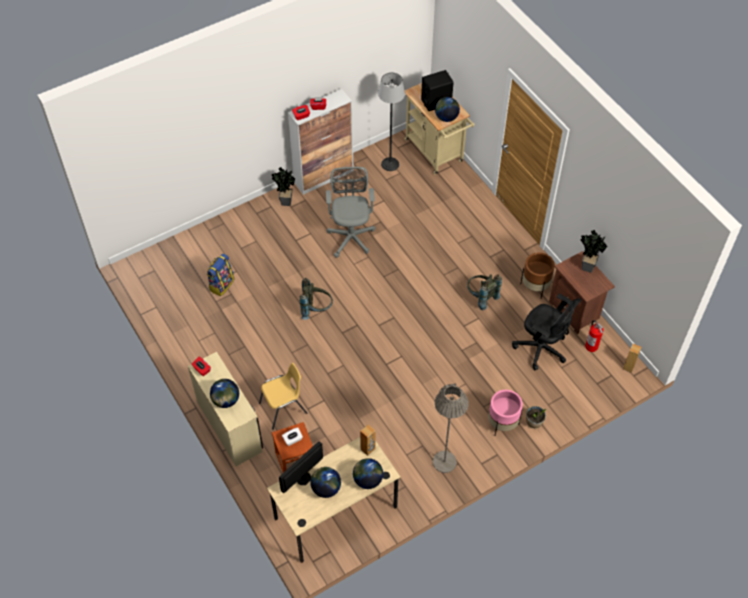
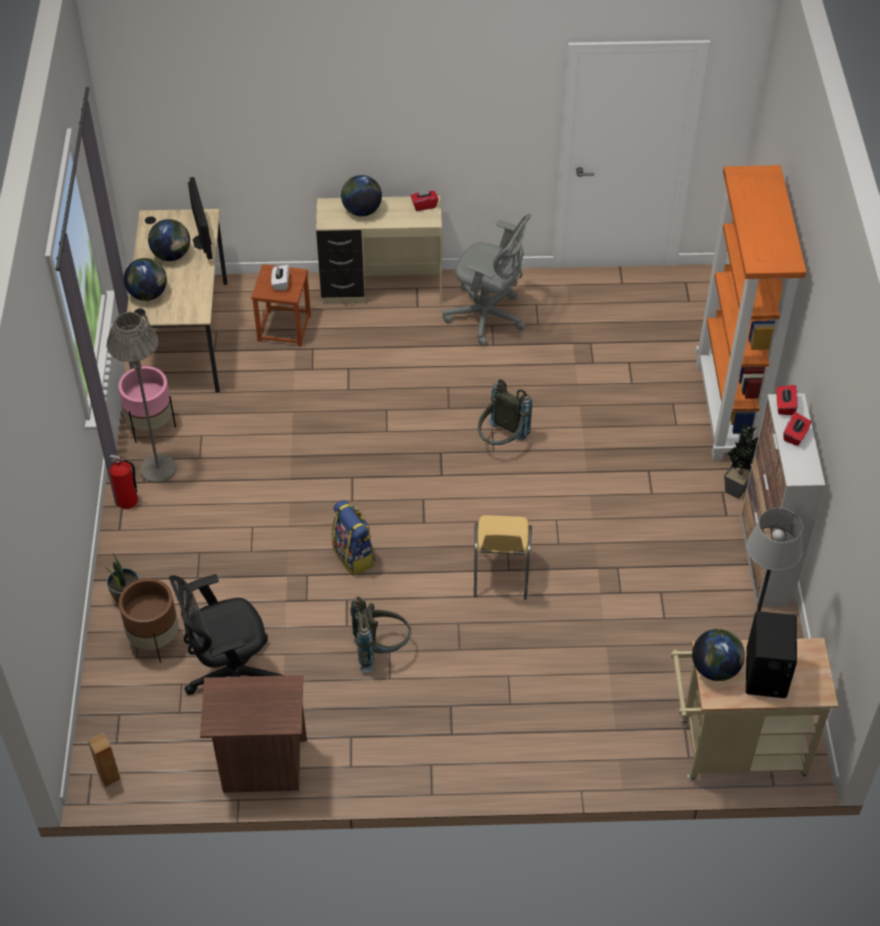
camera: 120 degrees right, 5 degrees down
(221, 284) = (617, 359): backpack -> backpack (354, 556)
(232, 224) = (727, 410): none -> orange bookcase
(284, 408) = (367, 346): yellow chair -> yellow chair (500, 573)
(351, 236) = (614, 541): grey office chair -> grey office chair (488, 317)
(368, 449) = (187, 311): brown speaker -> none
(502, 423) = (156, 560): pink planter -> pink planter (151, 426)
(535, 287) = (348, 736): brown planter -> brown planter (155, 640)
(586, 266) = (268, 719): potted plant -> none
(591, 346) = (184, 748): fire extinguisher -> fire extinguisher (127, 501)

